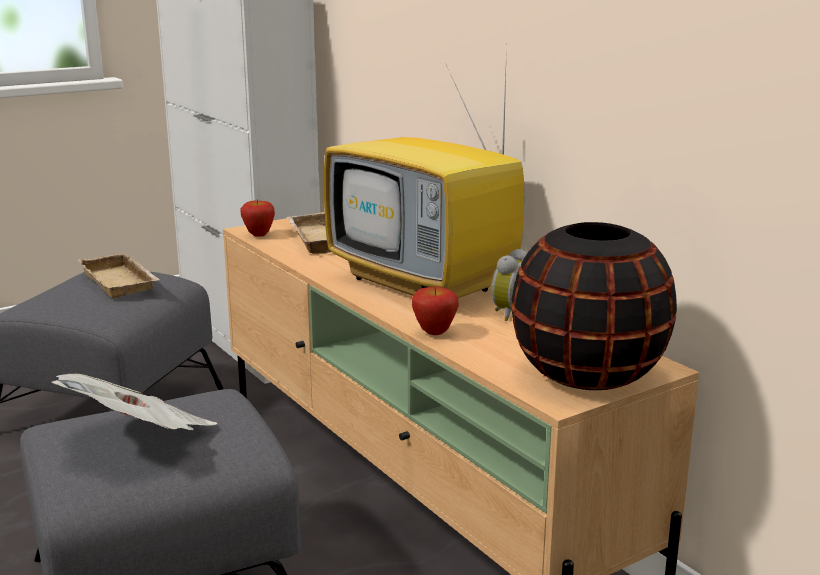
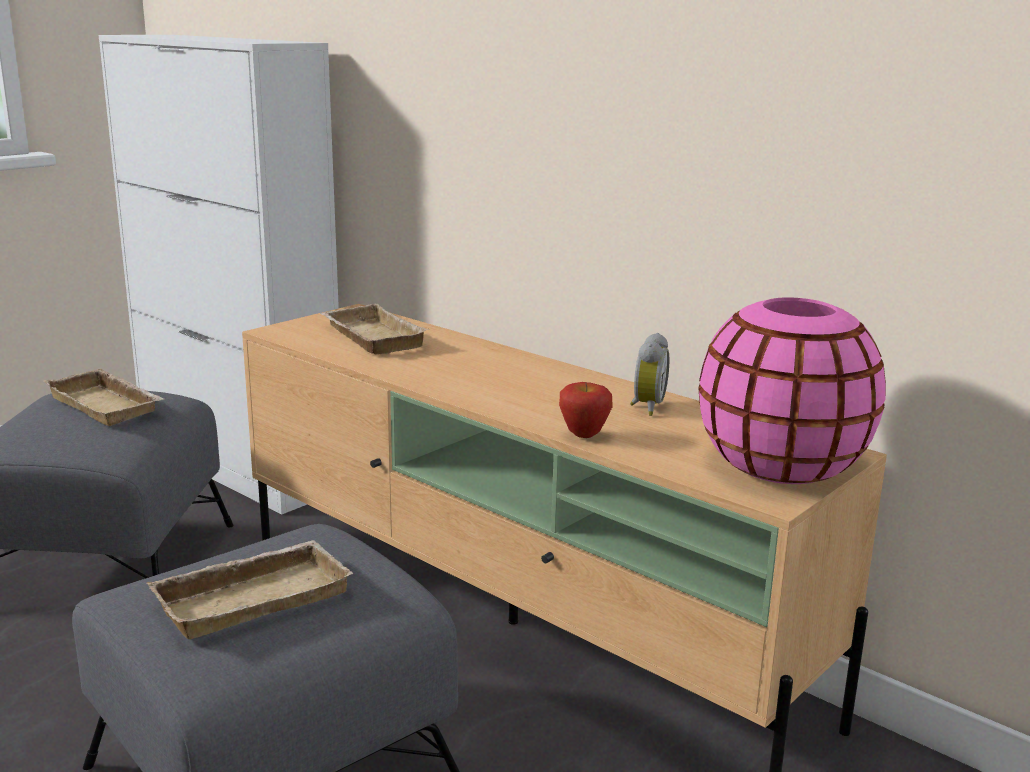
camera: 15 degrees left, 0 degrees up
(141, 438) = (253, 596): newspaper -> beige tray
(258, 235) = (293, 337): apple -> none
(426, 284) = (532, 381): television -> none
(587, 375) = (781, 468): black vase -> pink vase

